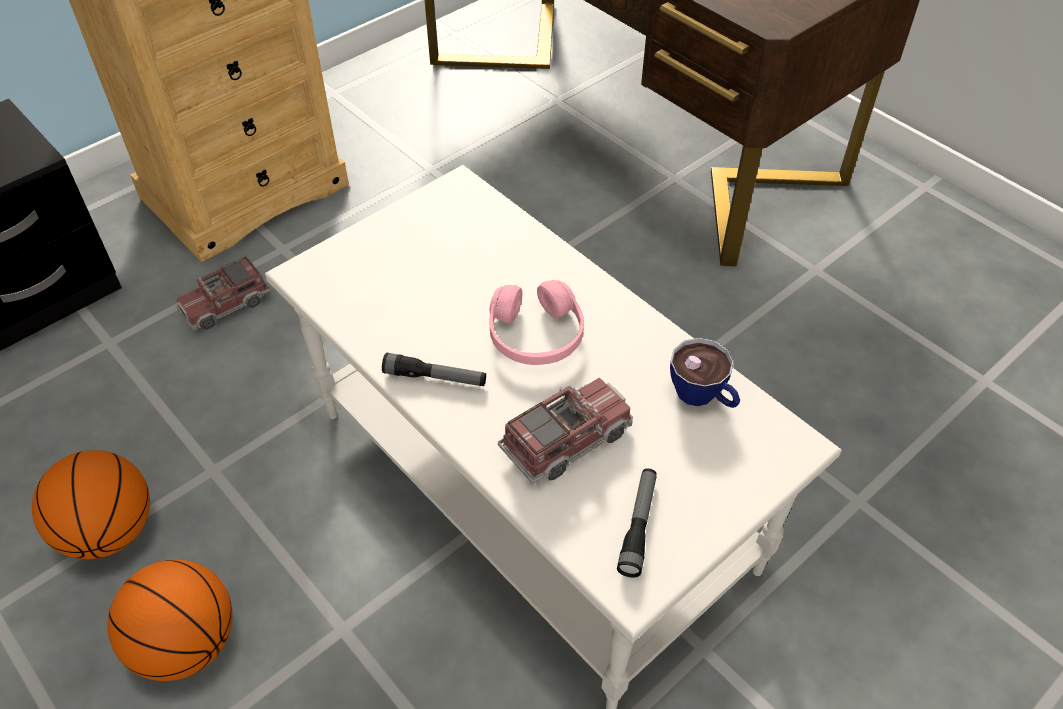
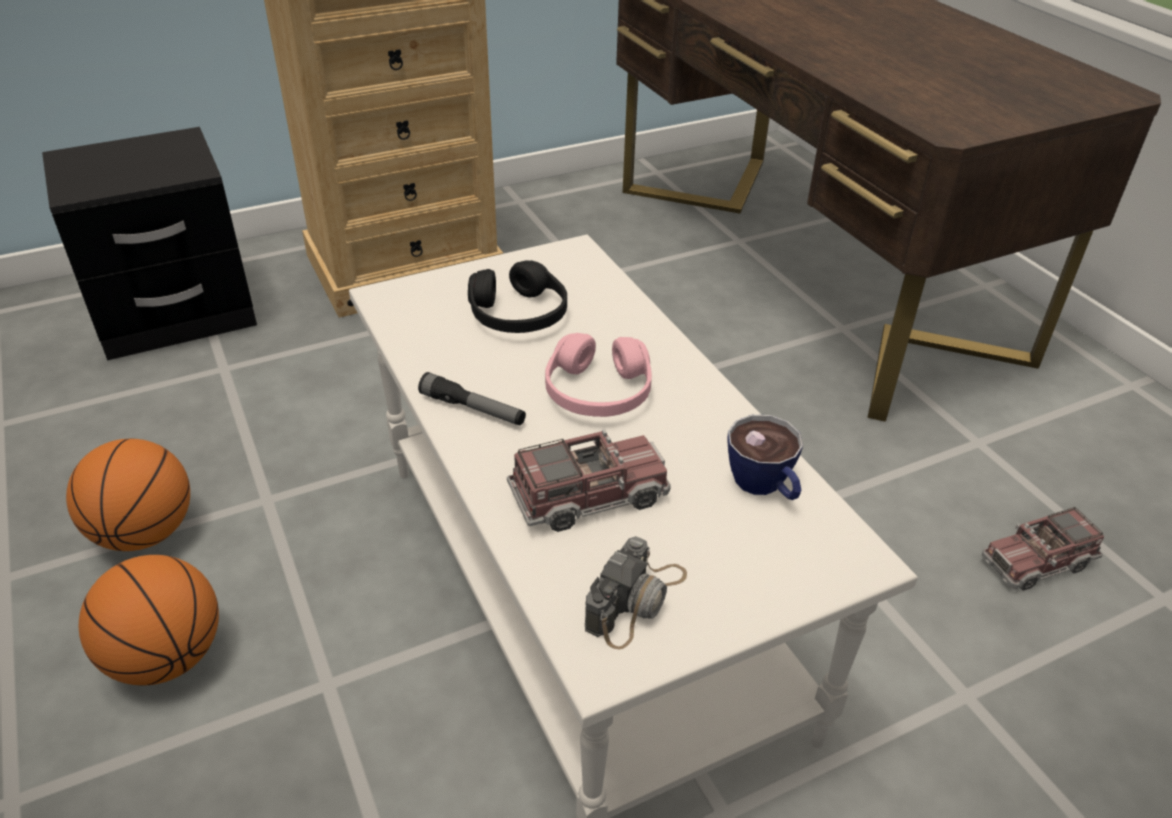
camera: 15 degrees right, 10 degrees down
(226, 305) = (345, 357): toy truck -> toy truck (1037, 562)
(435, 268) = (518, 314): none -> black headphones
(638, 526) = (636, 600): flashlight -> camera

